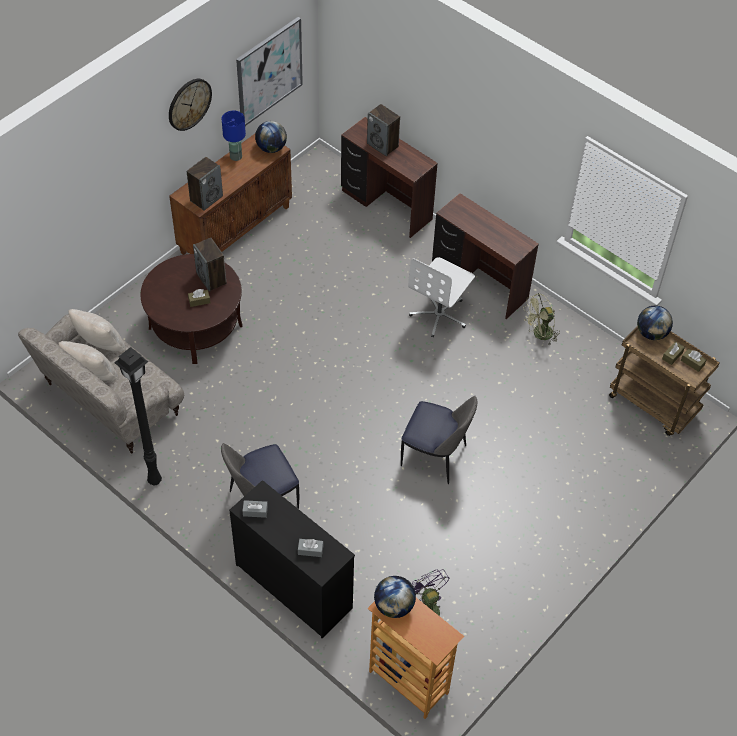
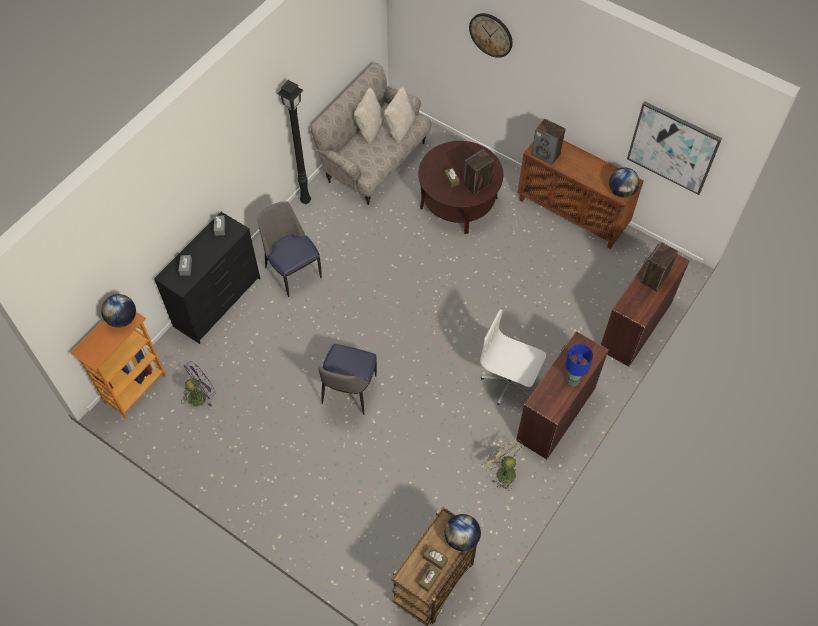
camera: 85 degrees right, 5 degrees up
(189, 104) = (587, 85): wall clock -> wall clock (491, 34)
(236, 156) = (602, 168): blue table lamp -> blue table lamp (572, 381)

